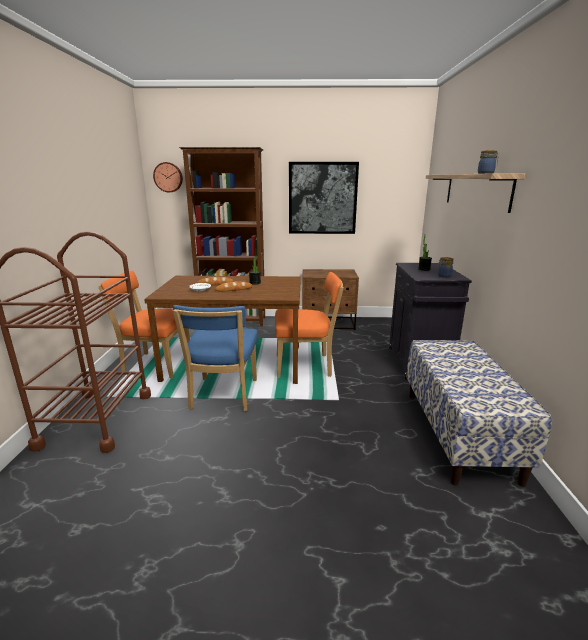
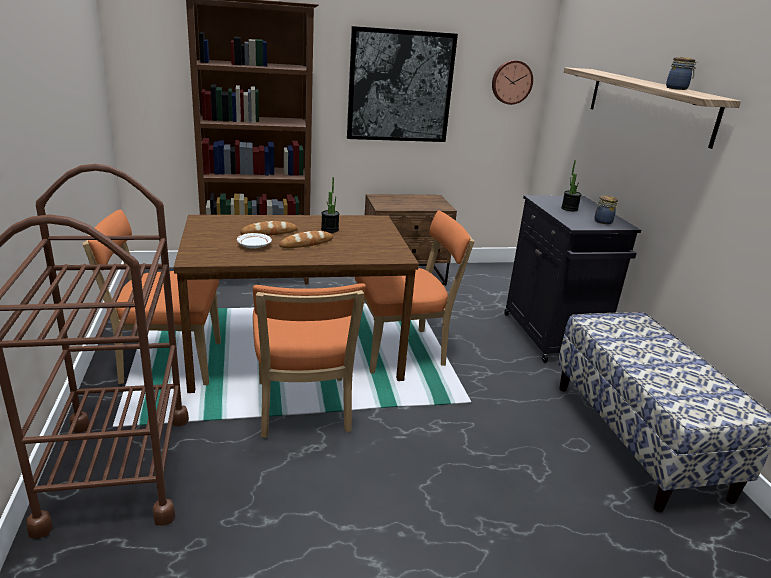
camera: 15 degrees left, 5 degrees up
(168, 177) = (147, 38): wall clock -> wall clock (511, 82)
(223, 396) = (303, 410): blue chair -> orange chair

